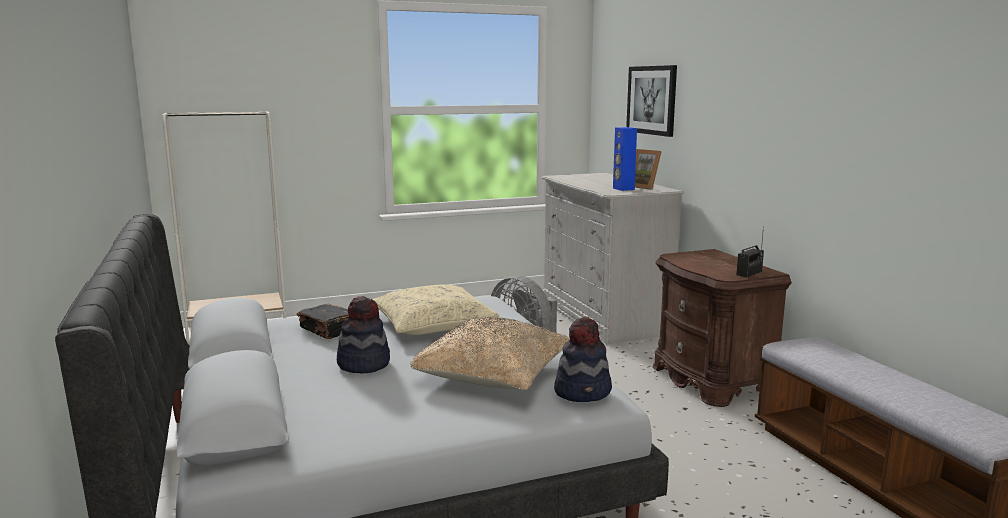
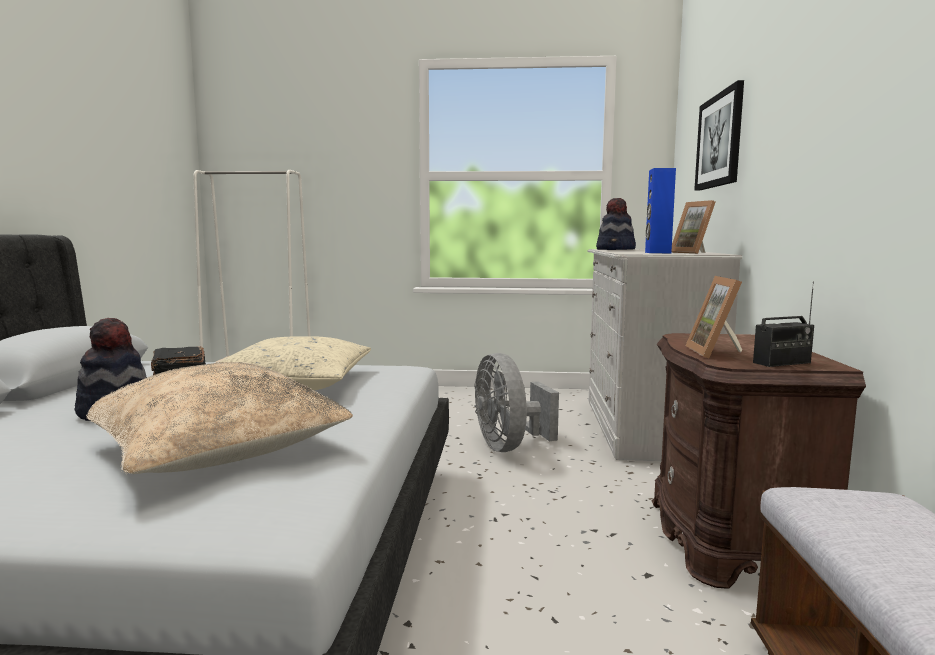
camera: 25 degrees right, 5 degrees down
(583, 391) = (261, 500): hat -> hat (616, 249)
(710, 269) = (717, 353): none -> picture frame

